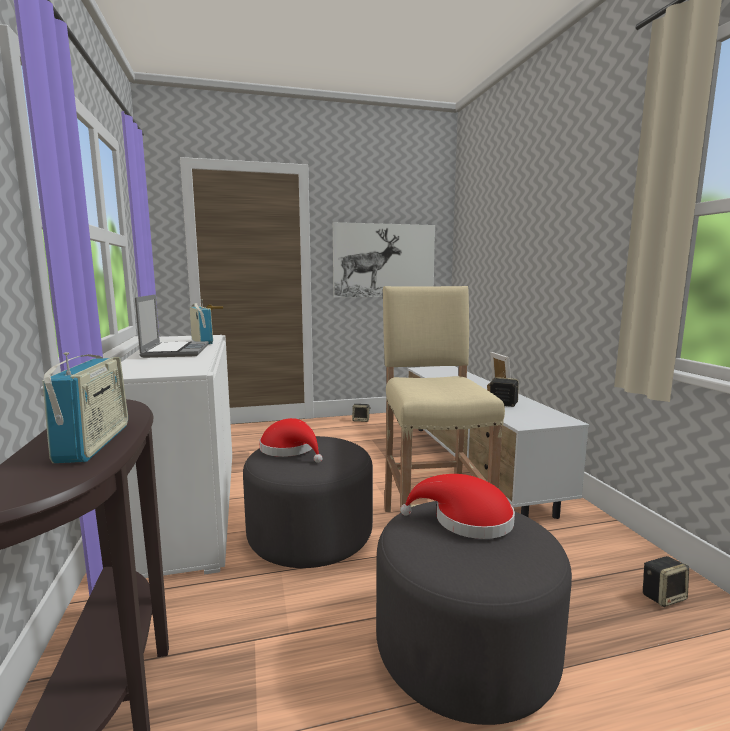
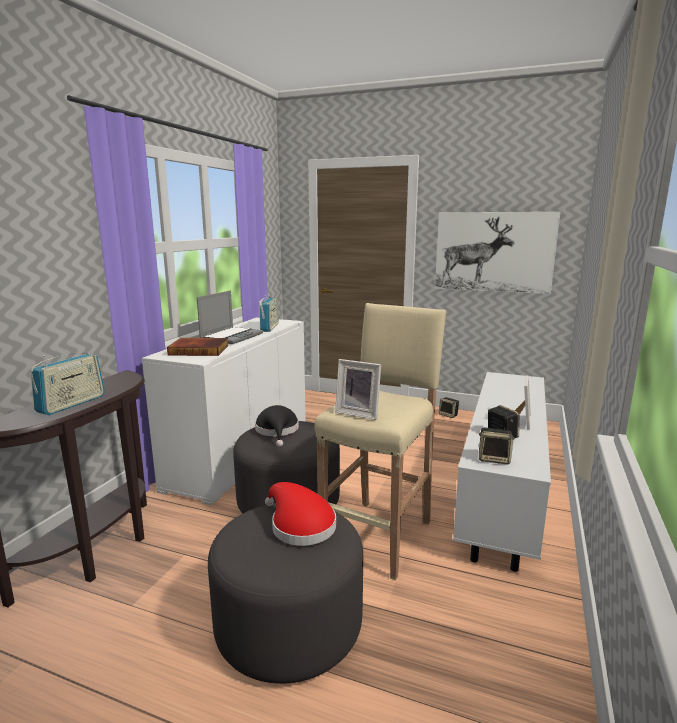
camera: 35 degrees right, 5 degrees up
(166, 364) = (200, 350): none -> book
(290, 450) = (277, 431): red hat -> black hat
(440, 392) = (359, 413): none -> picture frame
(663, 596) = (513, 682): speaker -> speaker (494, 459)

